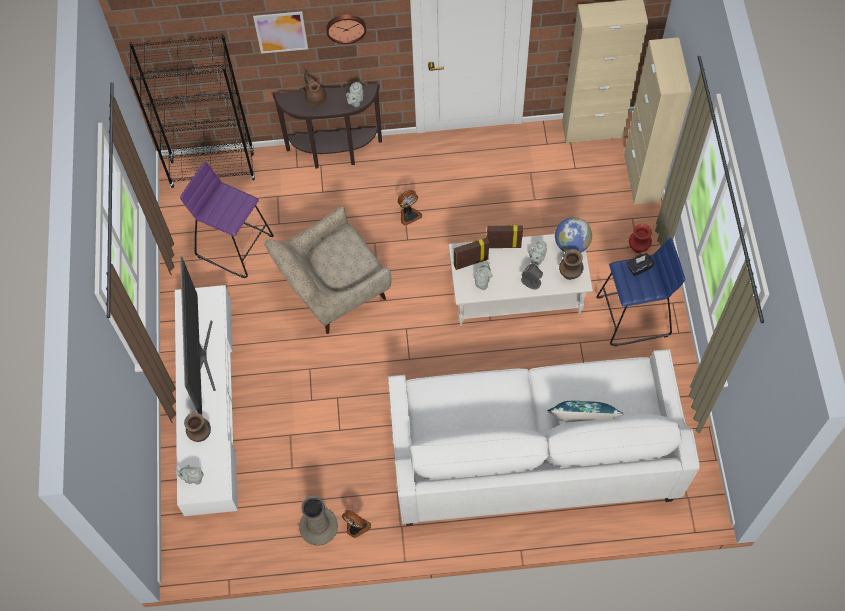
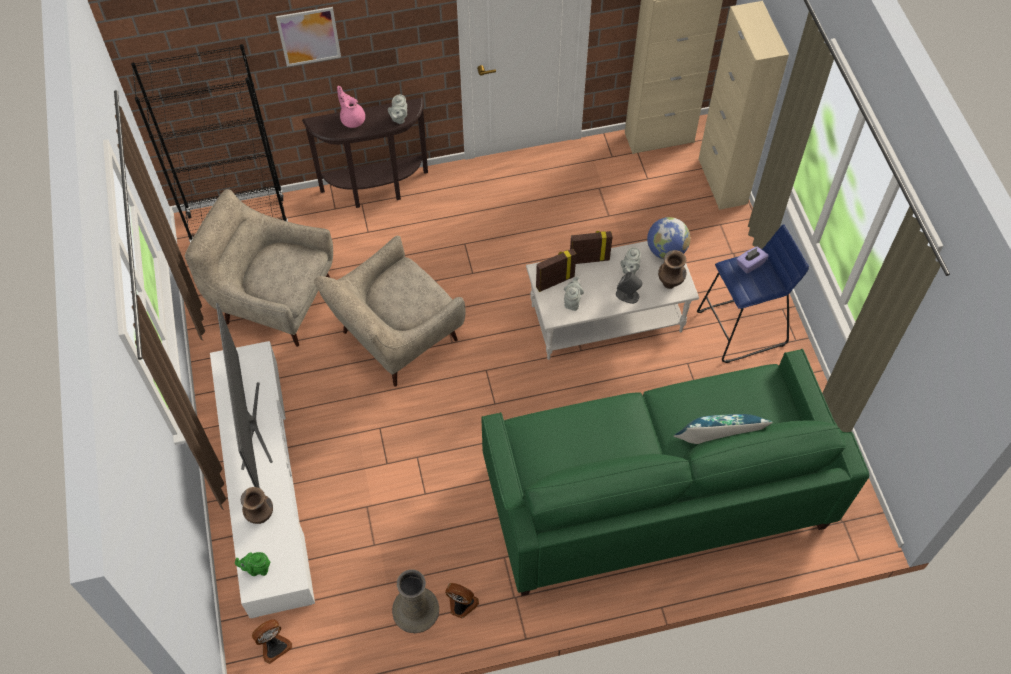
camera: 10 degrees left, 5 degrees down
(193, 478) = (257, 568): grey teapot -> green teapot
(235, 245) = (273, 300): purple stool -> beige armchair
(315, 98) = (352, 119): brown teapot -> pink teapot
(346, 27) = (383, 25): wall clock -> none
(409, 214) = (470, 246): fan -> fan (274, 645)
(532, 454) = (656, 494): white sofa -> green sofa
(638, 248) = (733, 254): red vase -> none
(639, 267) = (750, 264): black tissue box -> purple tissue box

